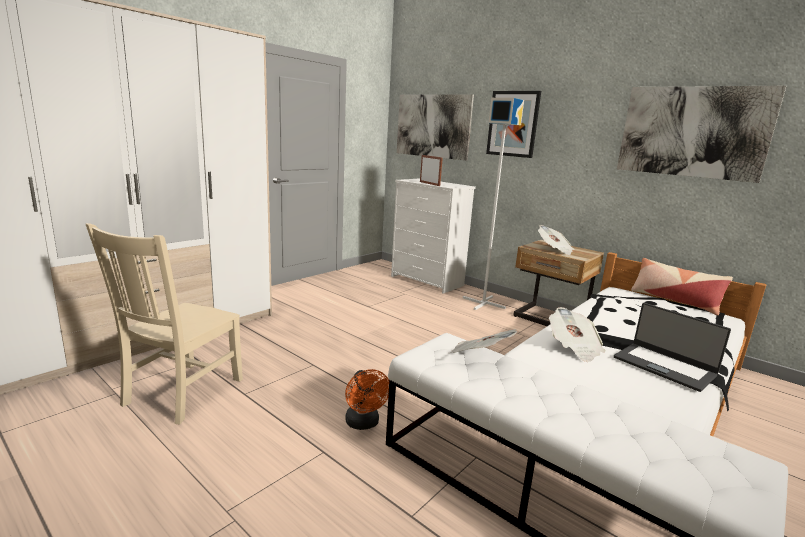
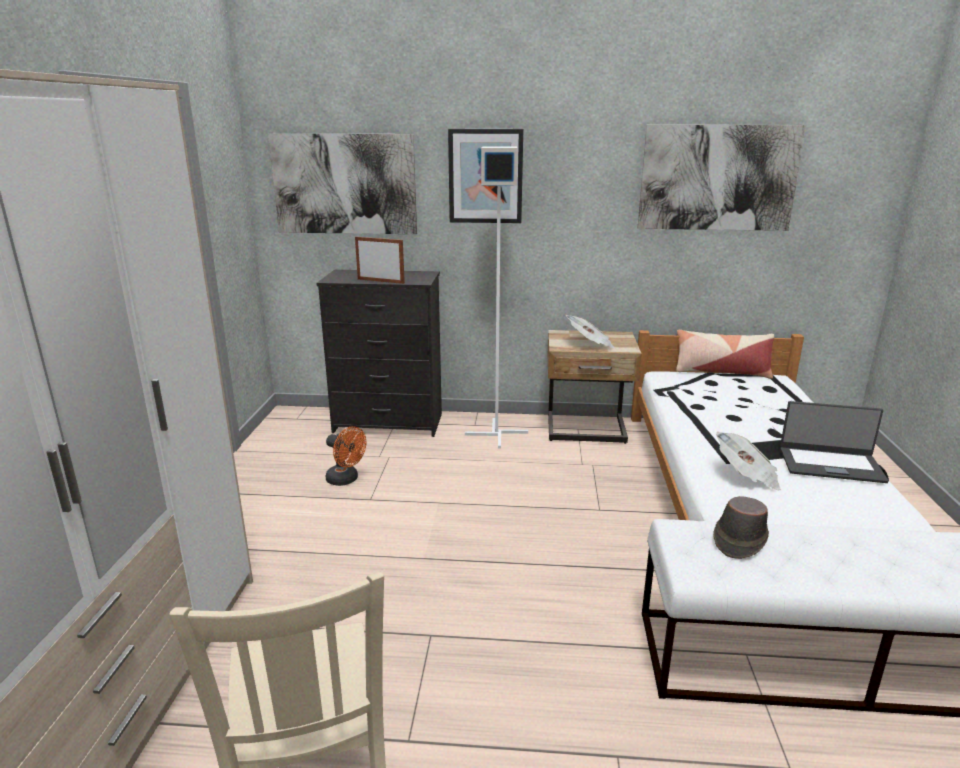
camera: 35 degrees left, 5 degrees up
(364, 424) = (604, 686): orange fan -> orange fan (346, 480)
(427, 281) = (389, 423): white dresser -> black dresser
(479, 357) = (739, 539): newspaper -> brown hat

